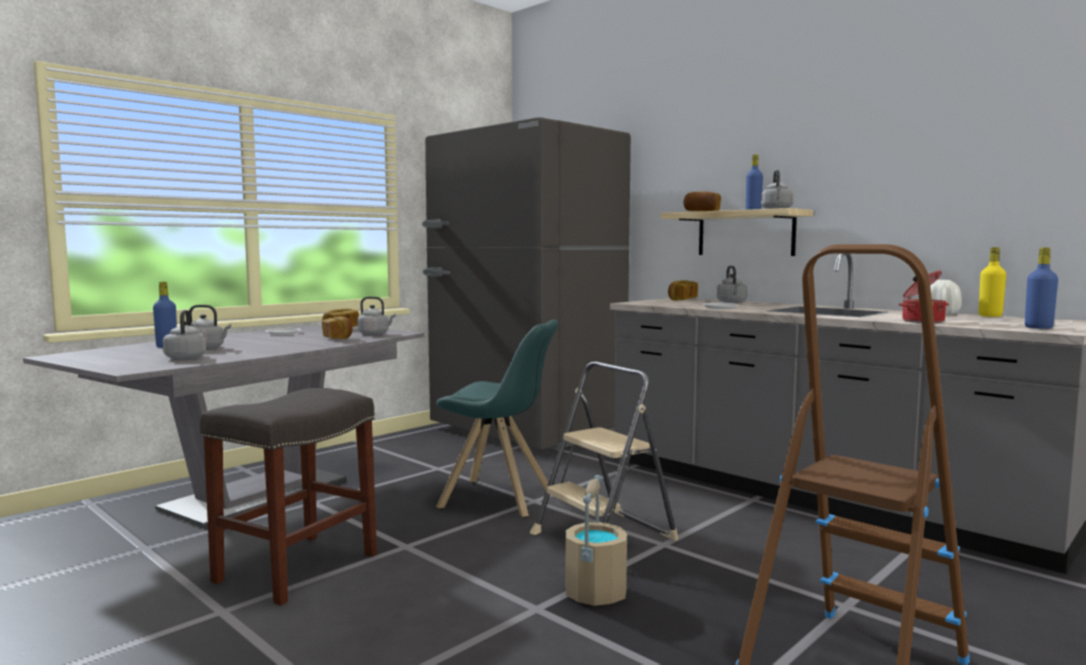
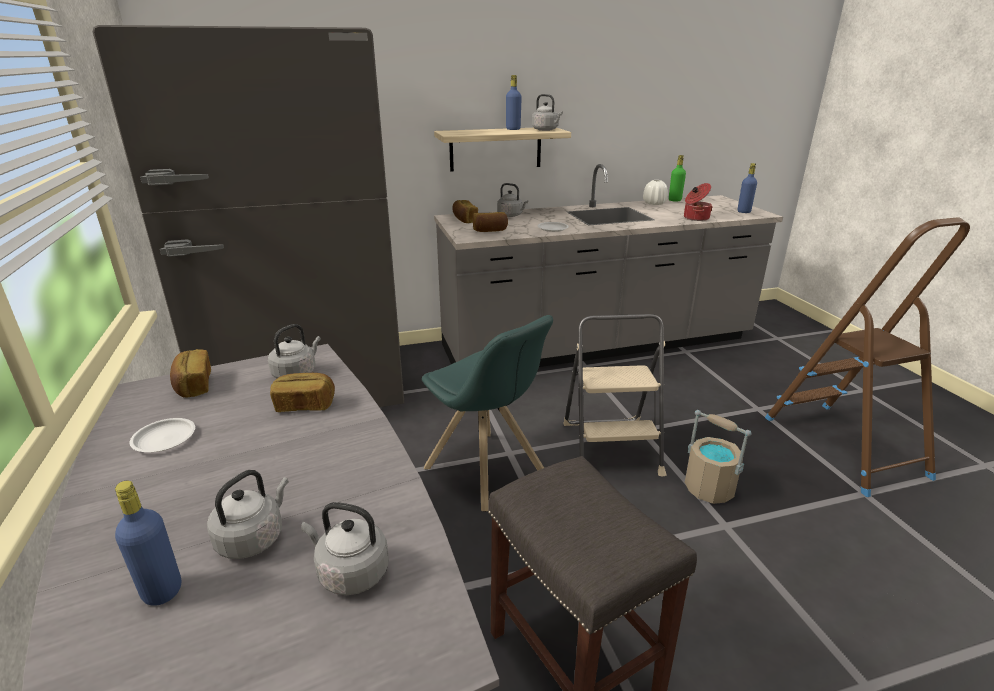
camera: 60 degrees left, 20 degrees up
(497, 498) = (486, 470): turquoise chair -> turquoise chair turned 90 degrees clockwise
(701, 211) = (476, 132): bread -> bread (490, 230)
(990, 316) = (674, 200): yellow bottle -> green bottle

